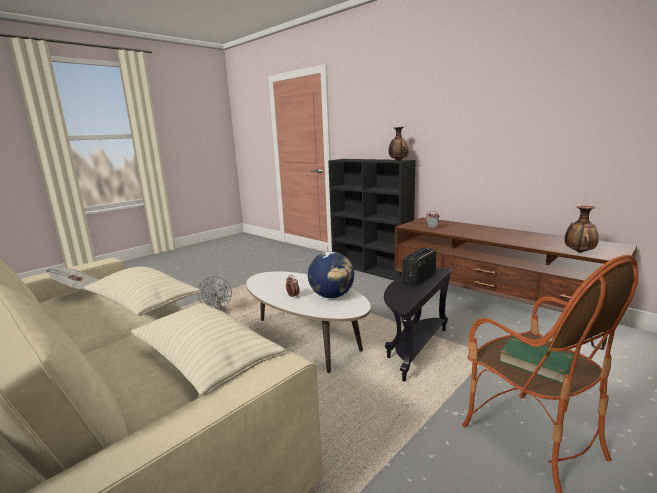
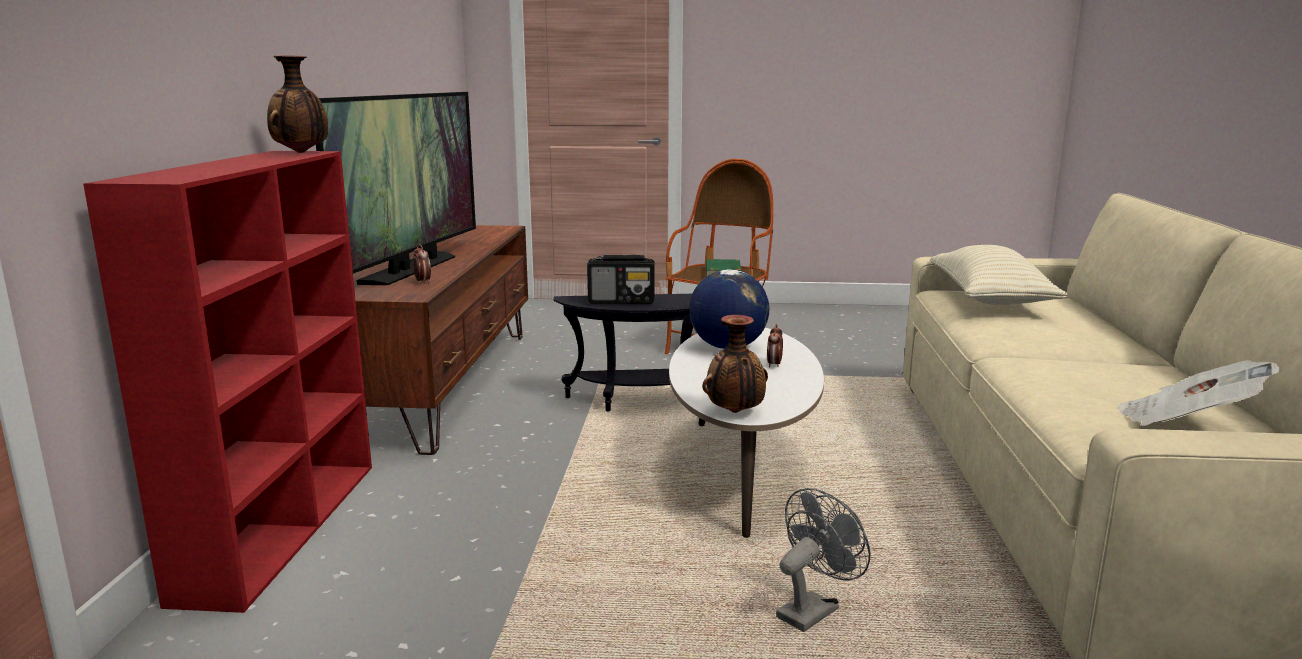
camera: 130 degrees left, 0 degrees up
(143, 304) = (1046, 368): beige pillow -> none
(371, 269) = (283, 526): black bookcase -> red bookcase
(464, 229) = (411, 269): none -> television
(578, 252) = (501, 233): vase -> vase (735, 412)

